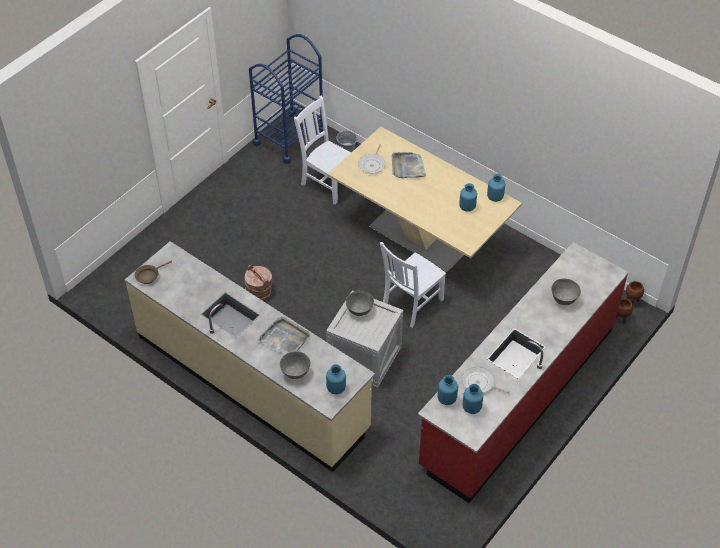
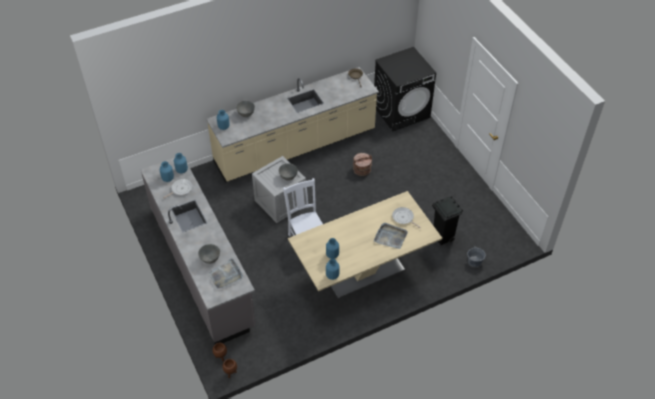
camera: 115 degrees right, 0 degrees up
(120, 286) = (401, 111): none -> black washing machine
(284, 338) = (273, 117): grey tray -> grey tray (226, 275)
(289, 137) = (501, 231): blue cart -> none
(328, 183) = (443, 237): white chair -> black trash can
(518, 396) = (202, 266): red counter -> grey counter

